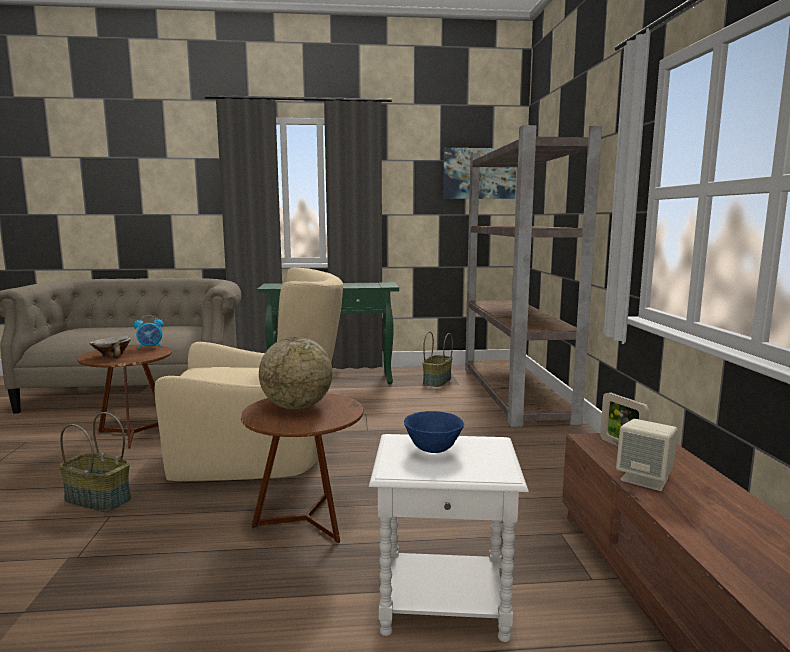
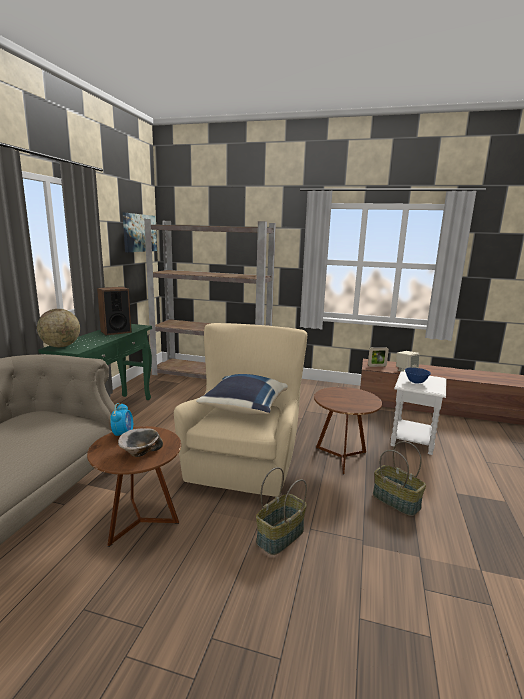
camera: 70 degrees left, 5 degrees up
(243, 372) = (243, 408): none -> blue pillow
(297, 407) = (342, 399): globe -> globe (61, 346)
(351, 285) = (116, 332): none -> speaker
(437, 381) = (165, 386): basket -> basket (397, 501)

